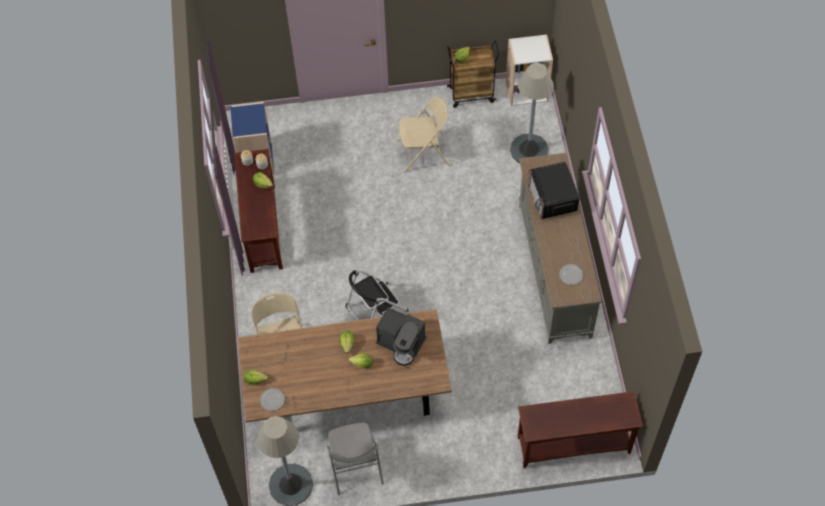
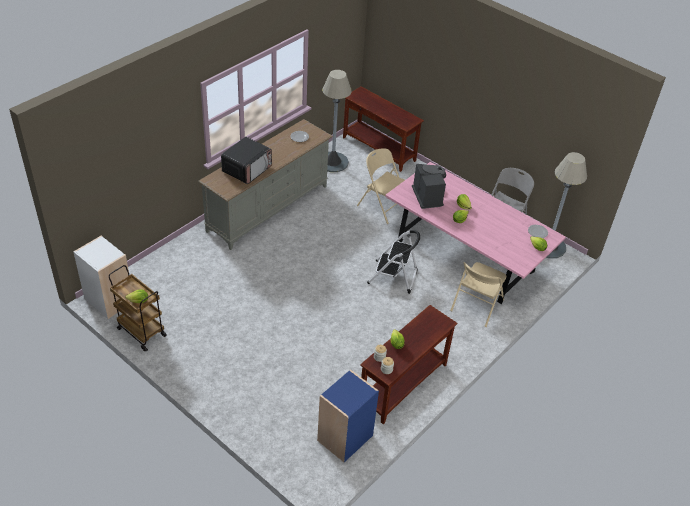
camera: 135 degrees left, 15 degrees down
(347, 392) = (465, 256): brown dining table -> pink dining table
(424, 153) = (231, 328): beige chair -> beige chair (383, 206)
(529, 150) = (172, 269): grey floor lamp -> grey floor lamp (333, 162)

